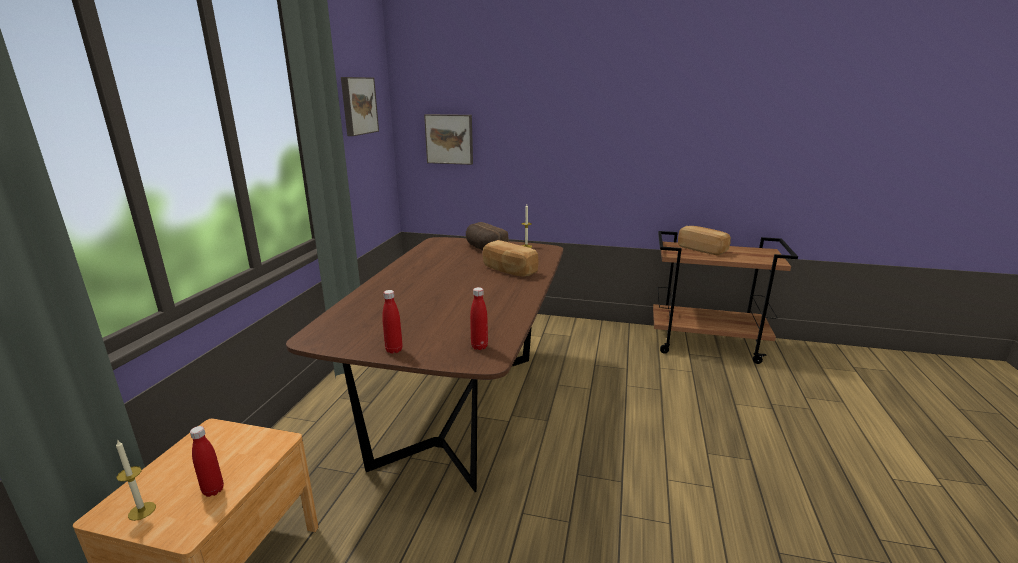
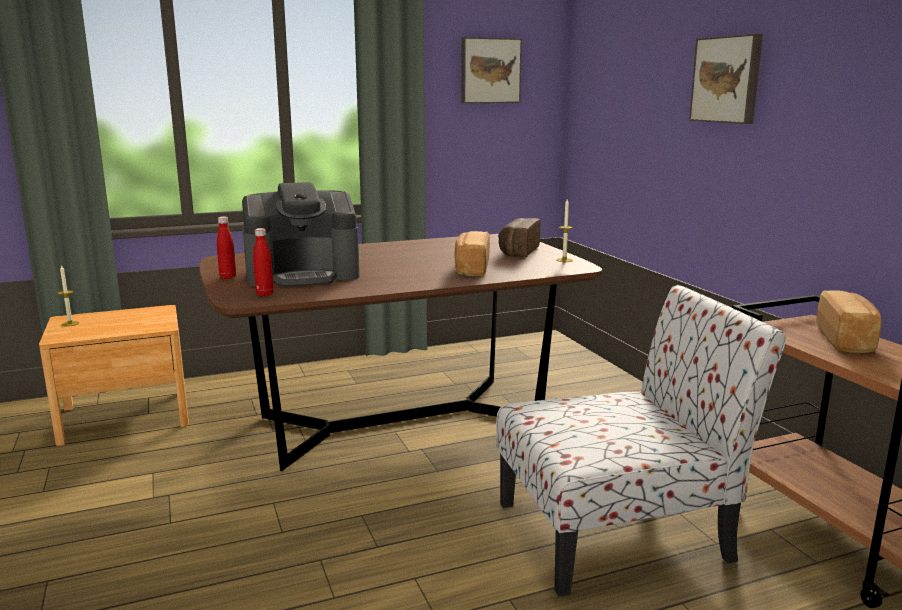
camera: 55 degrees right, 5 degrees down
(213, 490) = (98, 330): red bottle -> none
(438, 320) = (303, 274): none -> coffee machine
(449, 139) = (605, 117): picture -> picture (727, 79)
(663, 391) = (618, 530): none -> chair

